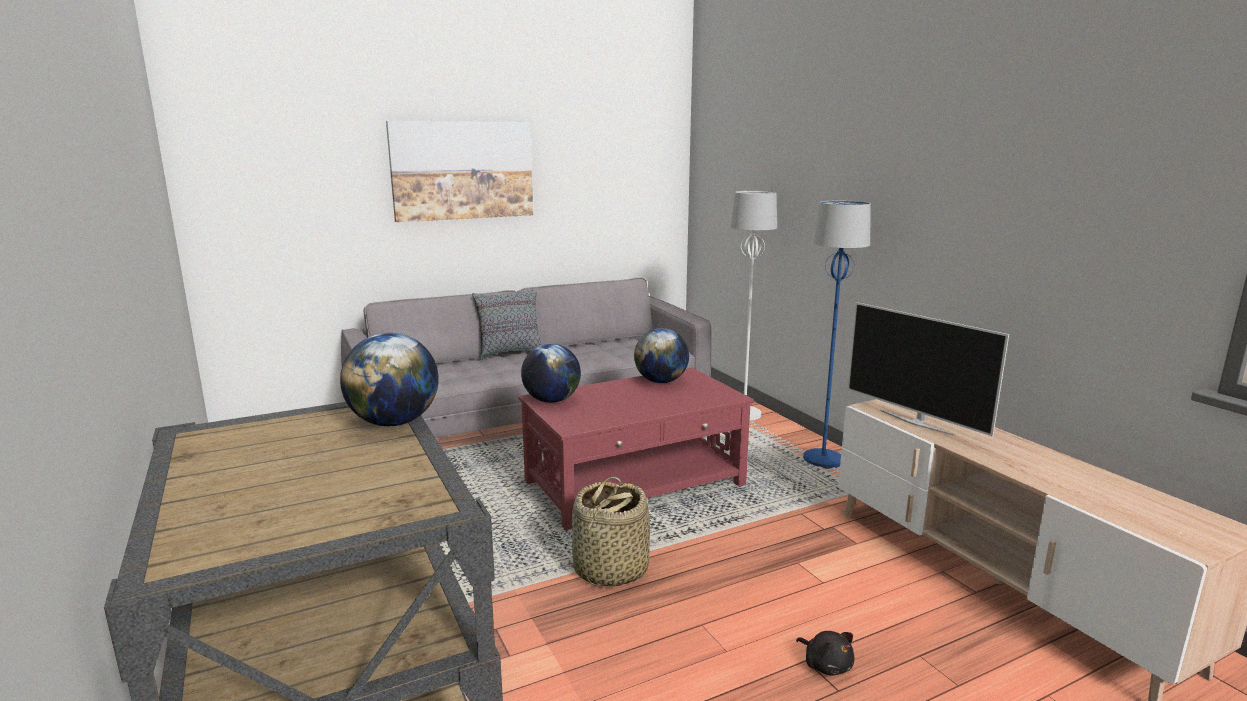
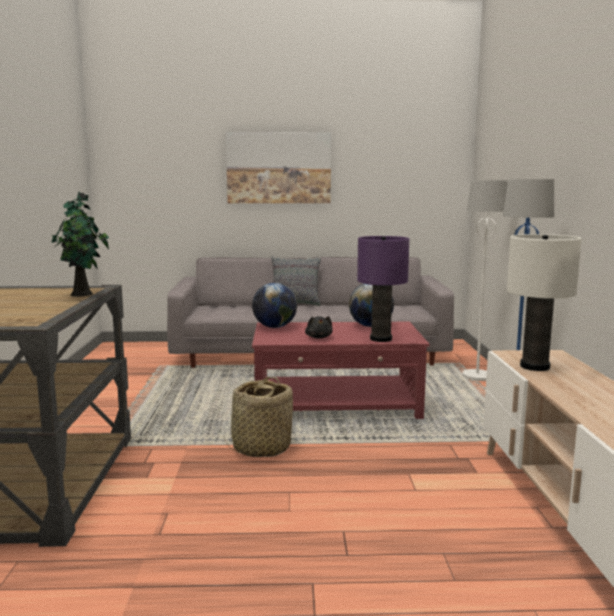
camera: 25 degrees right, 5 degrees down
(394, 422) = (83, 294): globe -> potted plant
(697, 401) = (380, 339): none -> purple table lamp
(826, 665) = (356, 538): black plush toy -> black plush toy (319, 337)
(916, 422) = (535, 366): television -> white table lamp

